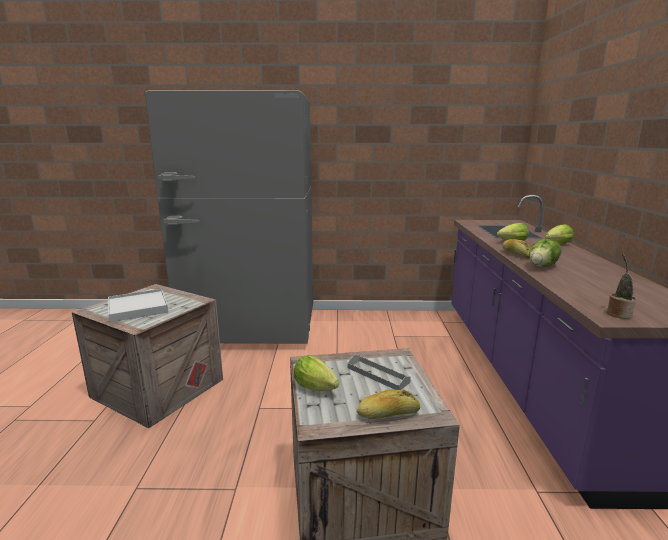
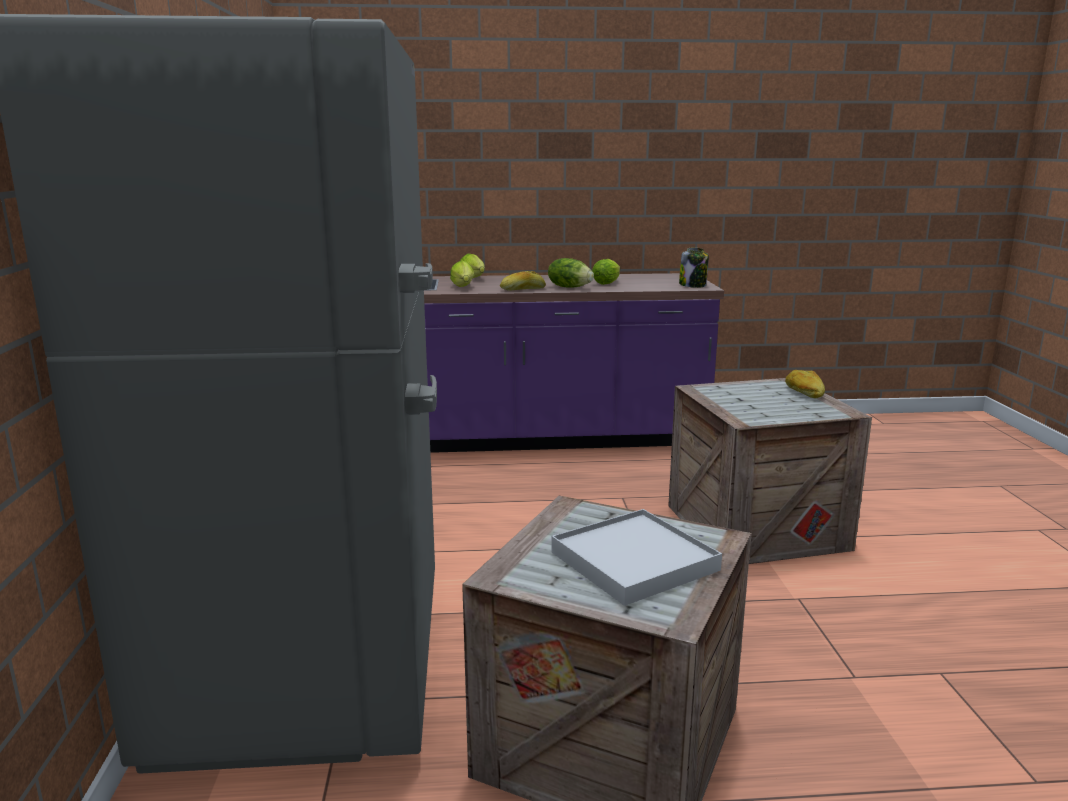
camera: 95 degrees left, 0 degrees up
(317, 389) = (790, 414): lettuce -> lettuce (607, 283)
(377, 375) = (743, 395): grey tray -> none
(618, 313) = (693, 285): potted plant -> jar

